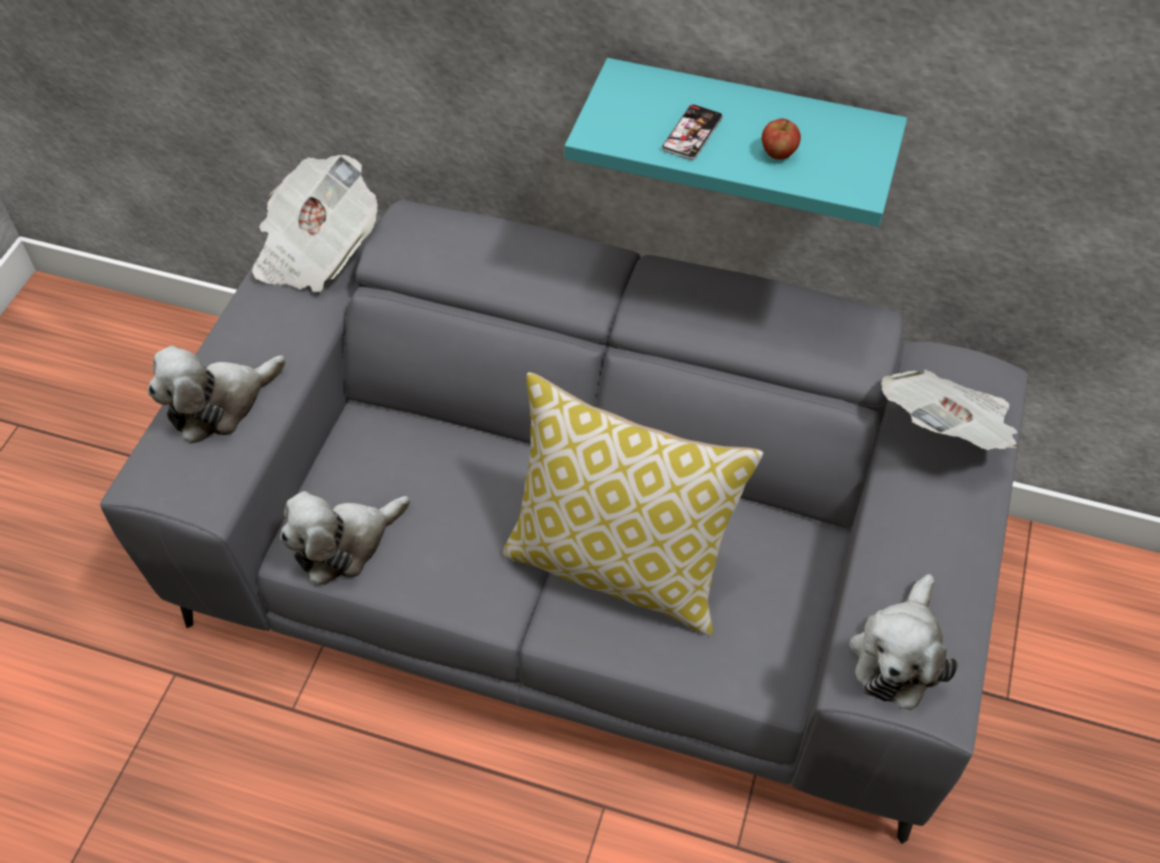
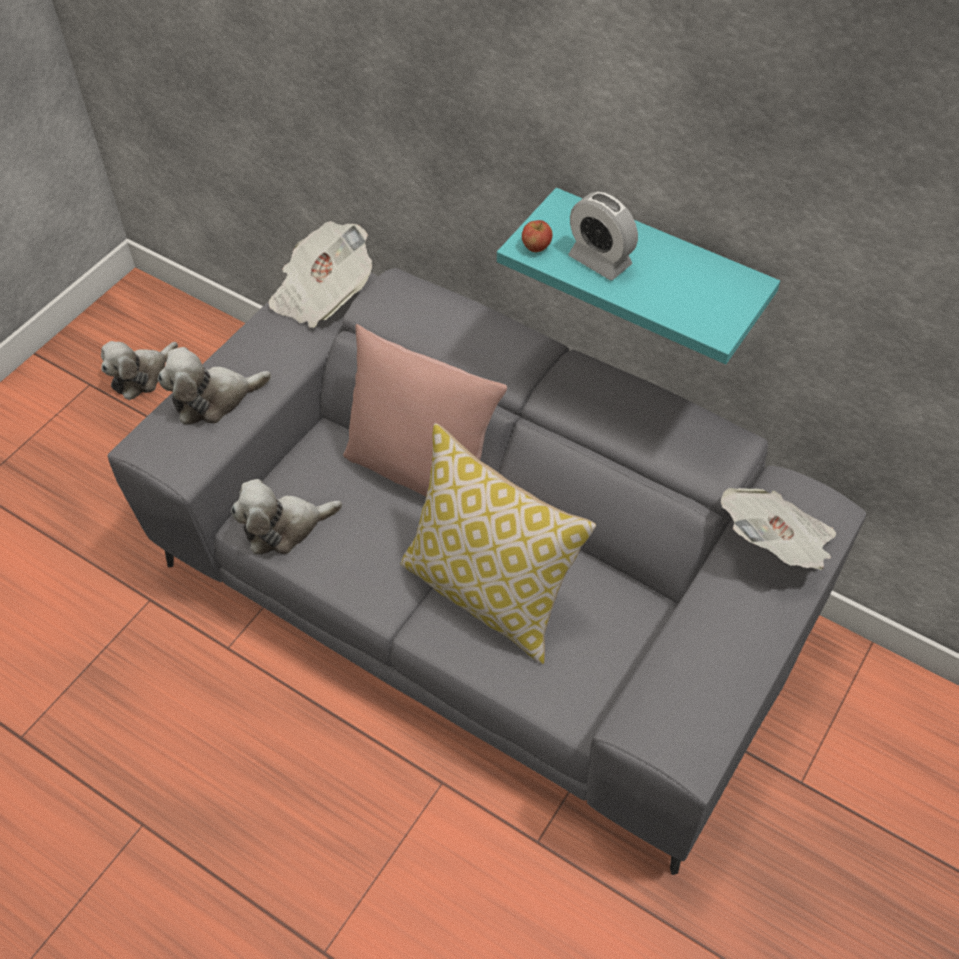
camera: 15 degrees right, 0 degrees up
(492, 440) = (421, 472): none -> pink pillow
(692, 133) = (600, 260): phone -> alarm clock
(778, 153) = (662, 290): apple -> apple (536, 247)
(898, 654) = (671, 711): plush toy -> plush toy (141, 376)

